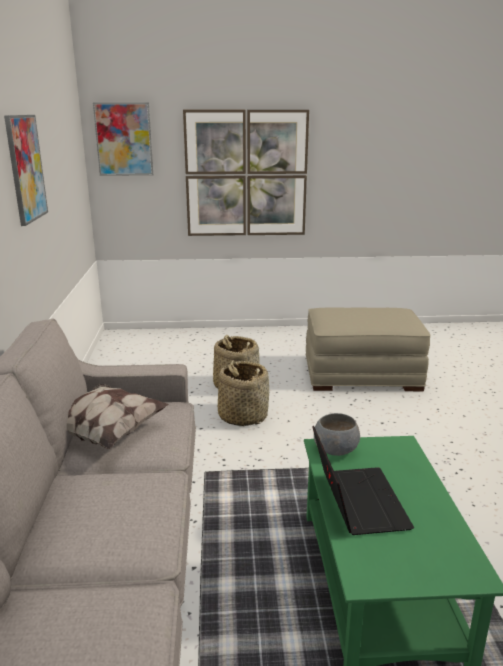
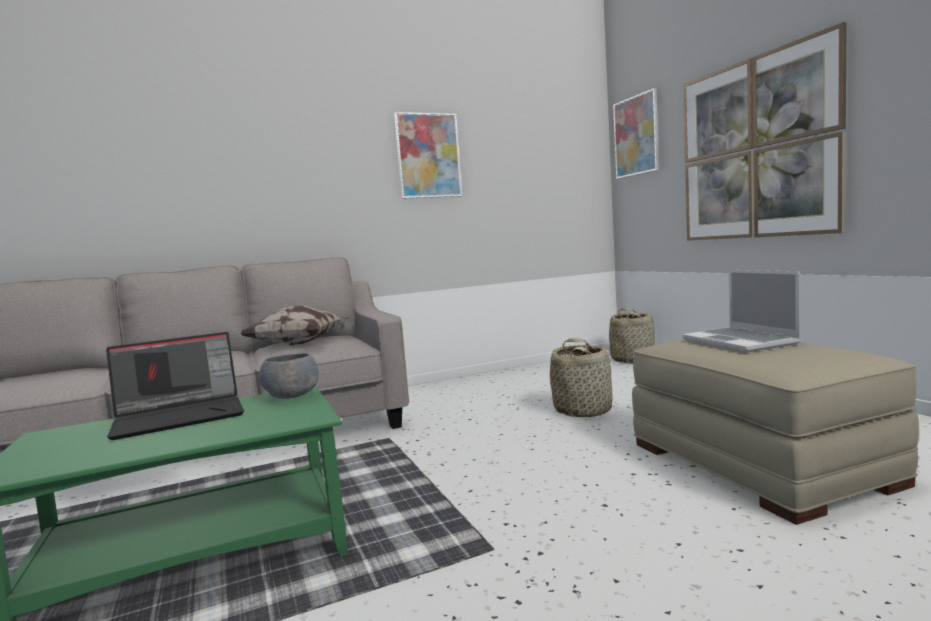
camera: 70 degrees right, 15 degrees down
(242, 416) = (515, 427): basket -> basket (633, 360)
(355, 315) = (740, 342): none -> laptop

